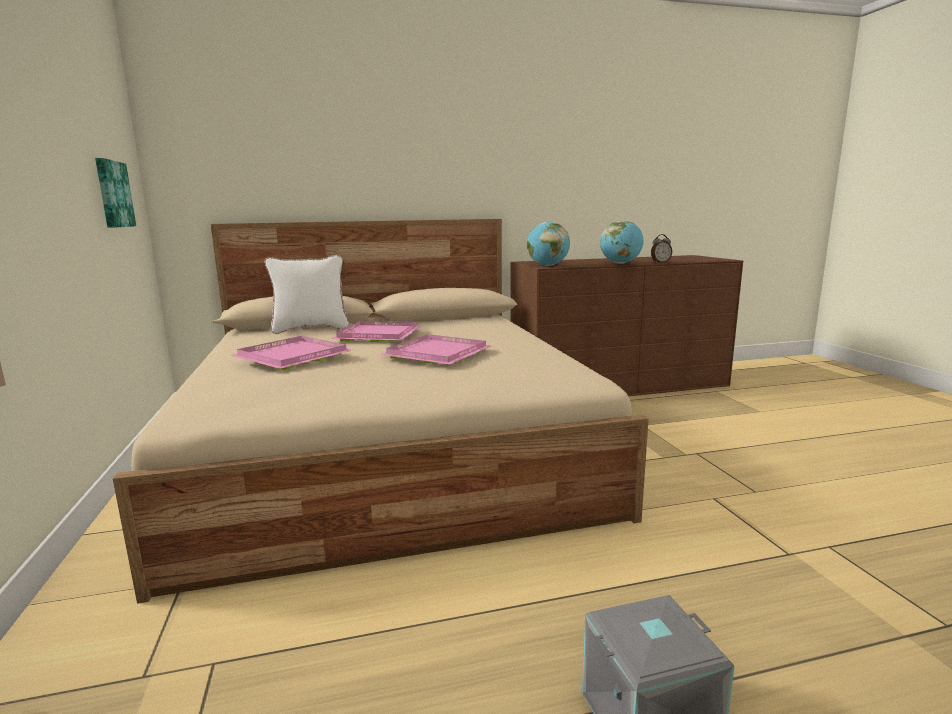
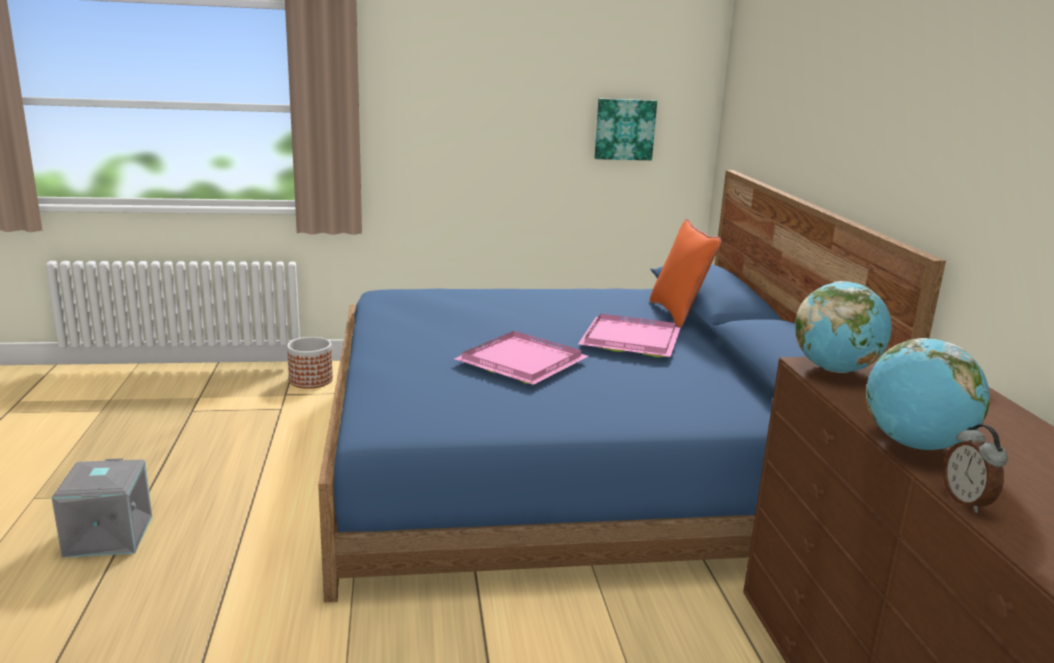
camera: 95 degrees right, 5 degrees up
(89, 658) = (311, 380): none -> planter
(293, 356) = (516, 305): pink tray -> none
(310, 329) = (678, 314): white pillow -> orange pillow
(389, 449) = (568, 461): beige bed -> blue bed

